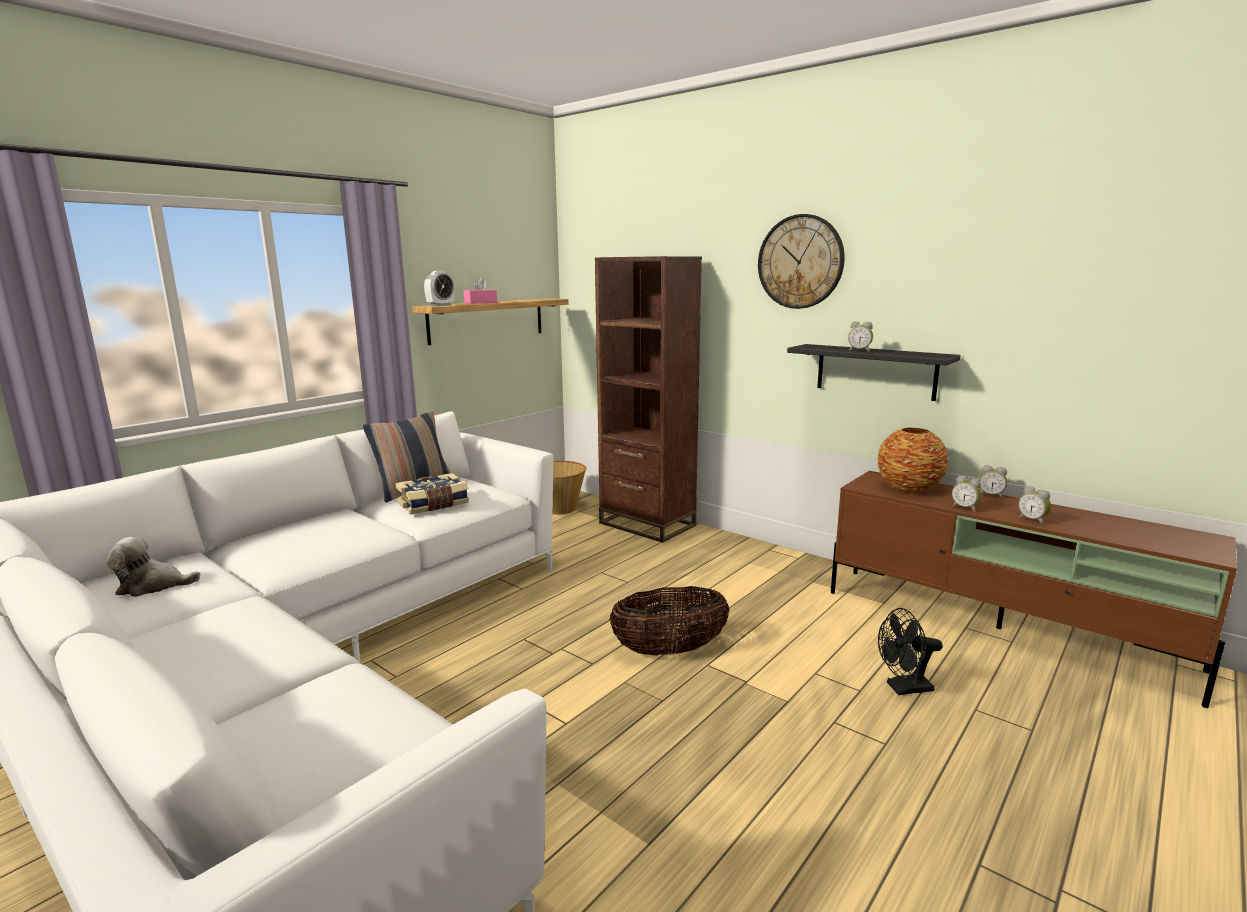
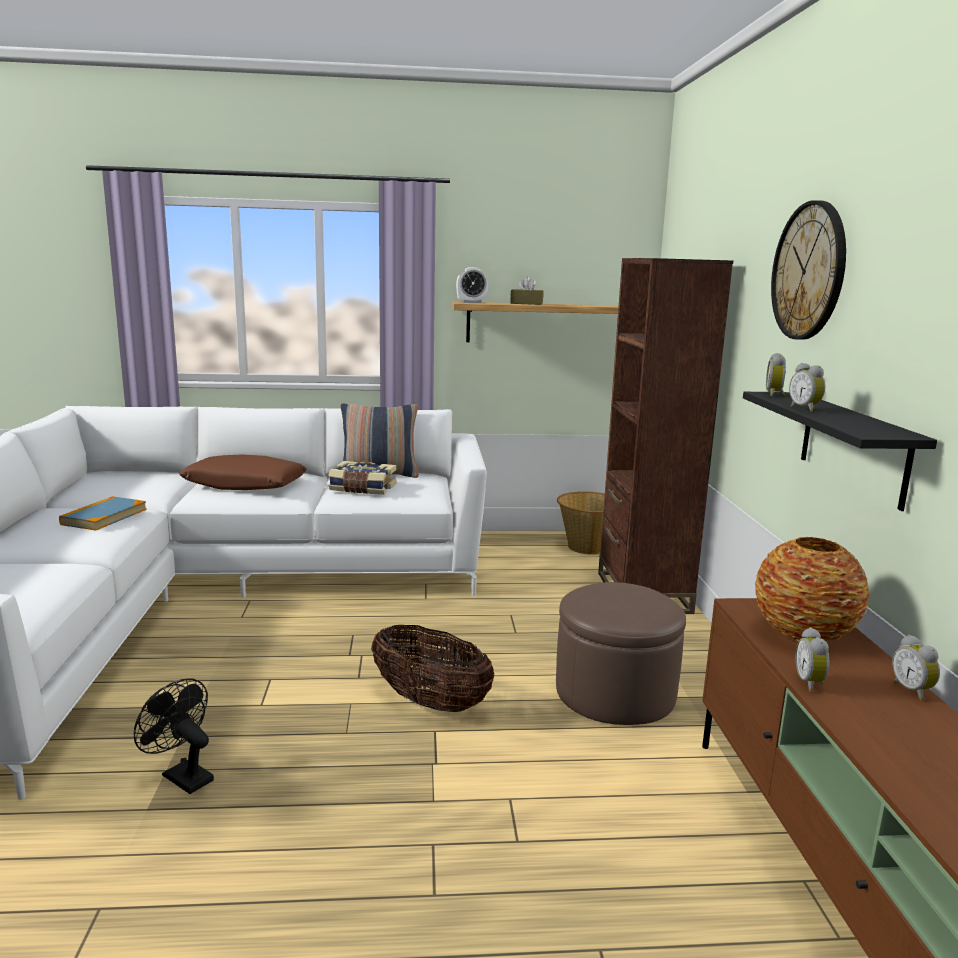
camera: 45 degrees right, 0 degrees up
(153, 586) = (128, 484): plush toy -> none
(231, 622) = (104, 517): none -> book
(306, 539) = (245, 485): none -> brown pillow
(480, 302) = (526, 303): pink tissue box -> brown tissue box
(745, 588) = (615, 692): none -> brown ottoman
(903, 688) = (566, 872): black fan -> black fan (182, 776)
(1033, 520) = (872, 741): alarm clock -> alarm clock (775, 395)

